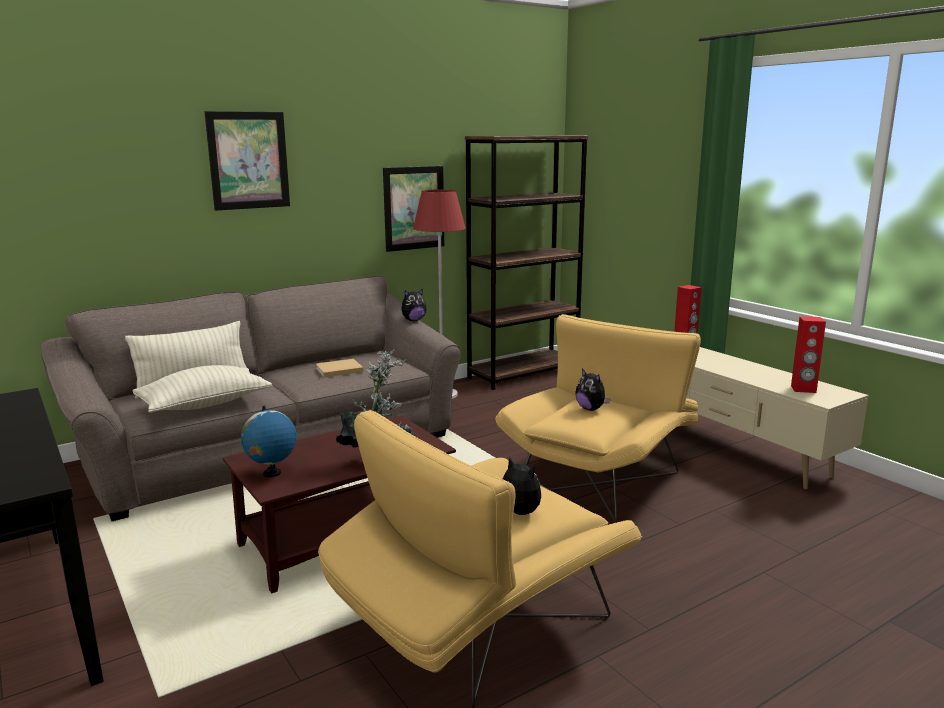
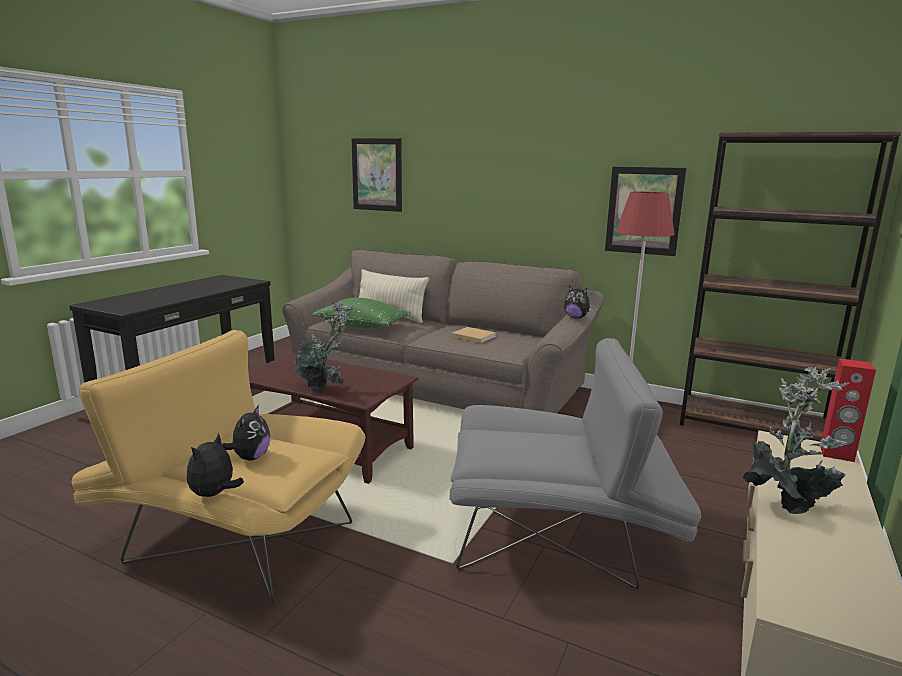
camera: 60 degrees right, 0 degrees up
(204, 405) = (362, 326): beige pillow -> green pillow
(248, 160) = (490, 154): picture -> picture (377, 174)
(271, 473) = (275, 369): globe -> none
(591, 409) = (534, 444): plush toy -> plush toy (214, 494)
(601, 477) = (559, 535): yellow armchair -> grey armchair
(732, 372) = (786, 504): none -> potted plant
(803, 389) = (818, 580): red speaker -> none

